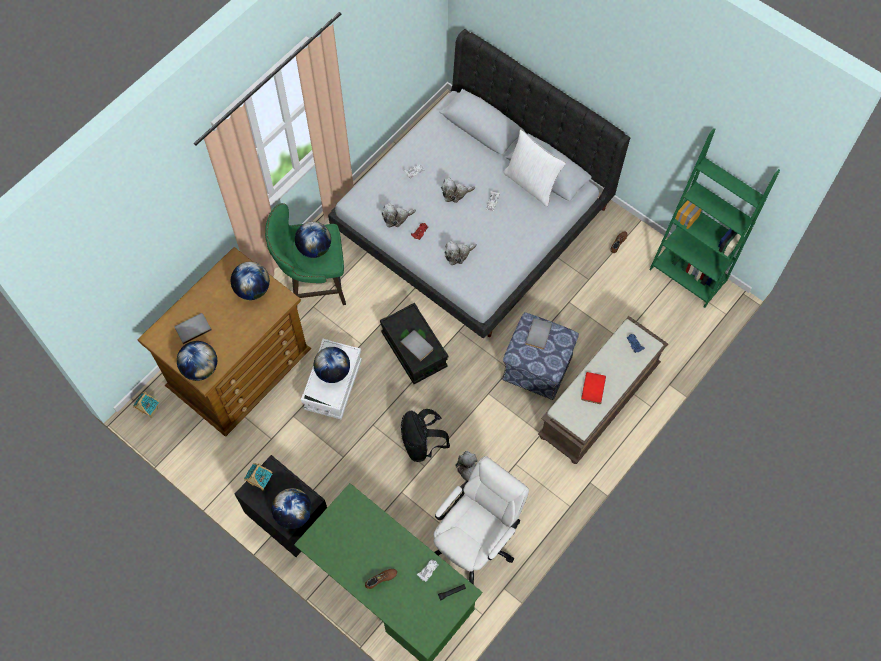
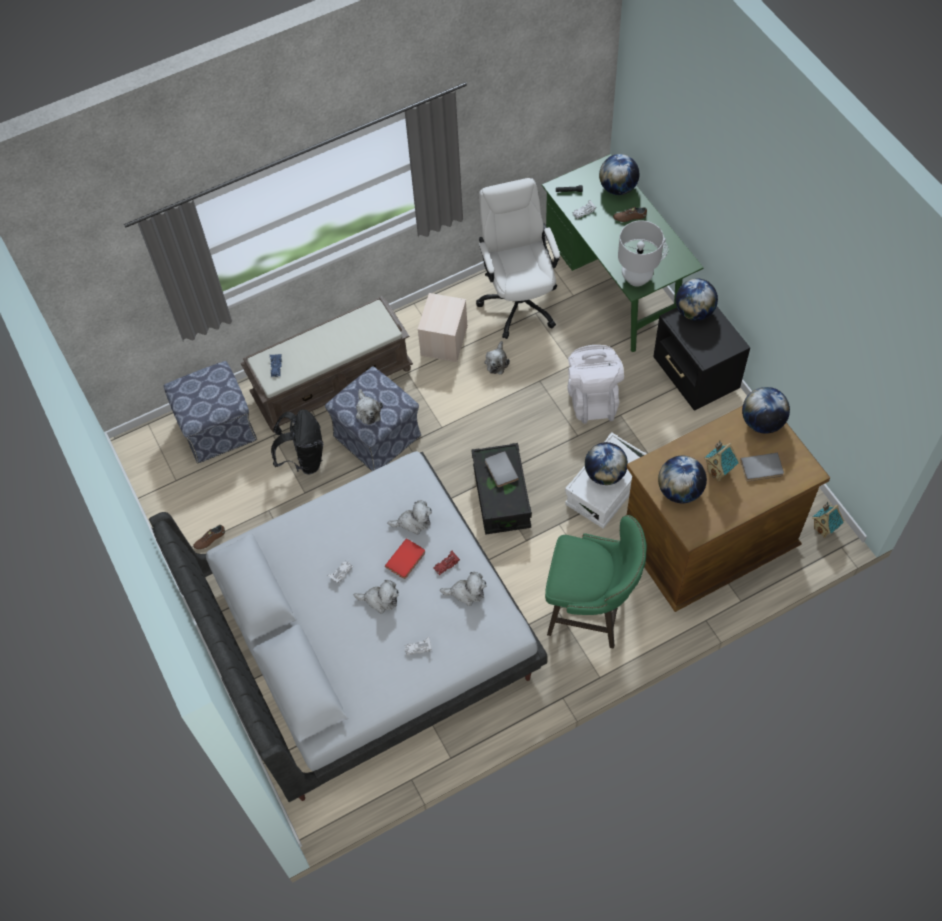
camera: 155 degrees left, 5 degrees down
(260, 482) = (720, 348): toy house -> toy house (719, 472)
(314, 248) = (585, 566): globe -> globe (618, 188)
(350, 524) = (643, 267): none -> white table lamp
(372, 464) = (592, 398): none -> white backpack
(422, 444) = (533, 400): black backpack -> black backpack (304, 459)
(475, 542) = (518, 302): white office chair -> white office chair turned 105 degrees clockwise
(523, 476) = (444, 341): none -> beige storage box
(531, 183) = (281, 581): white pillow -> none
(539, 334) = (367, 411): grey book -> plush toy
(592, 388) = (344, 340): red book -> red book (406, 560)
(669, 329) = (216, 429): none -> ottoman
(688, 274) = (157, 478): green bookcase -> none

